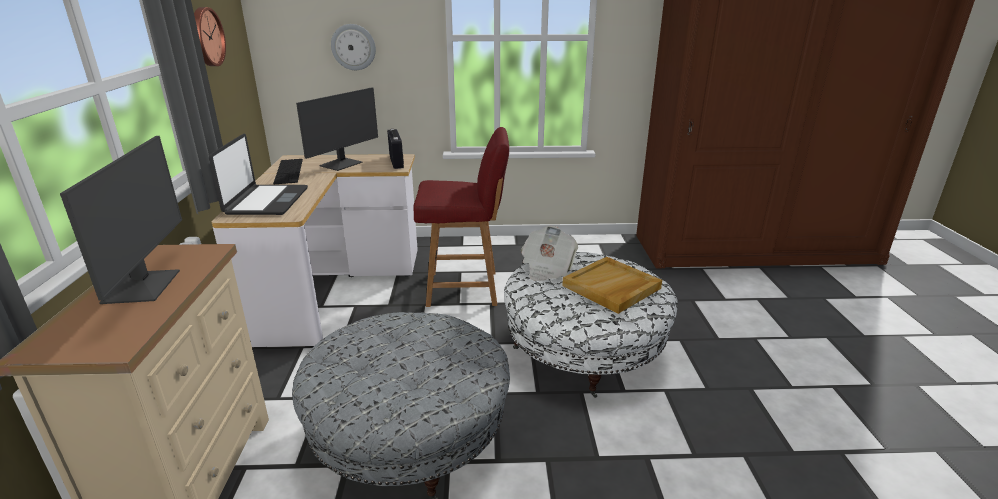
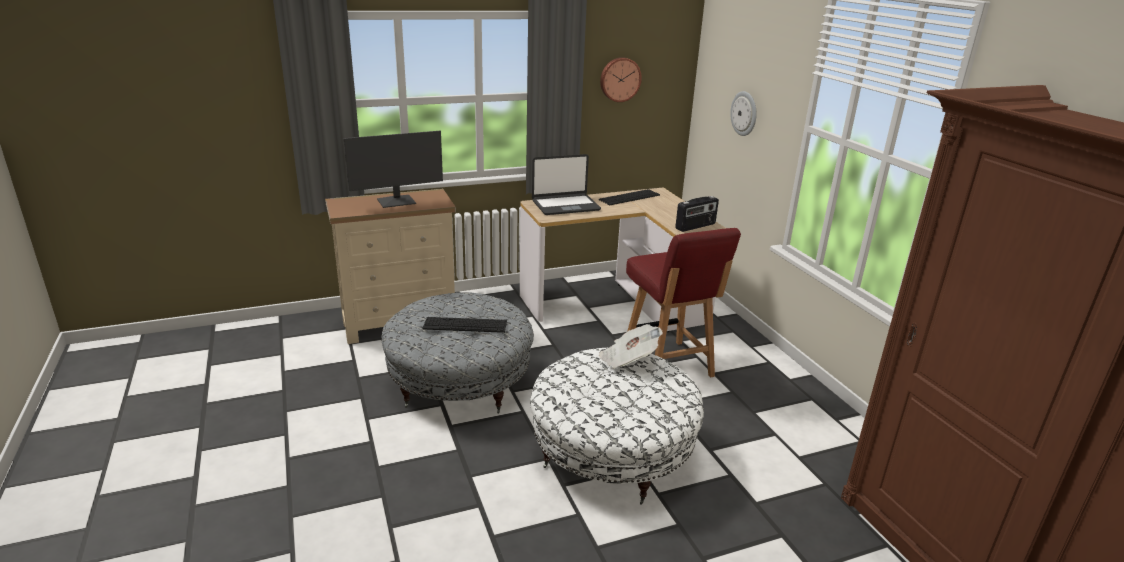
camera: 70 degrees right, 0 degrees up
(342, 164) = (665, 209): monitor -> none
(419, 352) = (465, 325): none -> keyboard
(611, 287) = (613, 398): beige tray -> none

